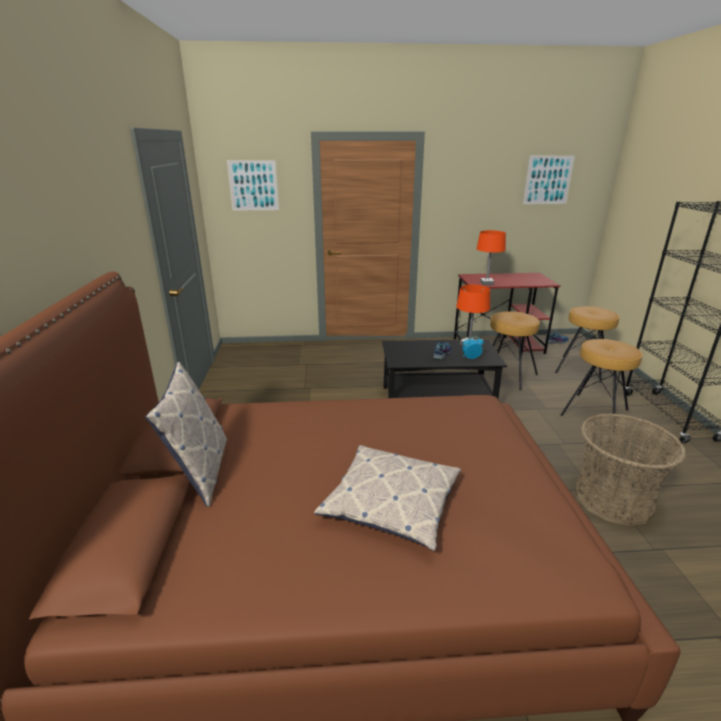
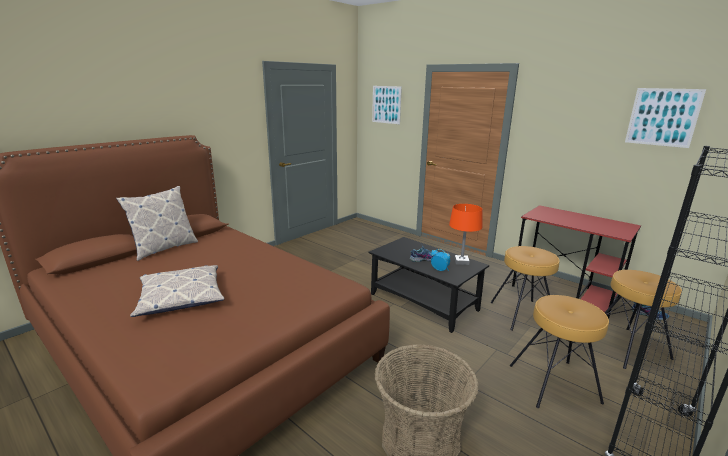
camera: 45 degrees right, 5 degrees down
(486, 283) = (546, 217): orange table lamp -> none

